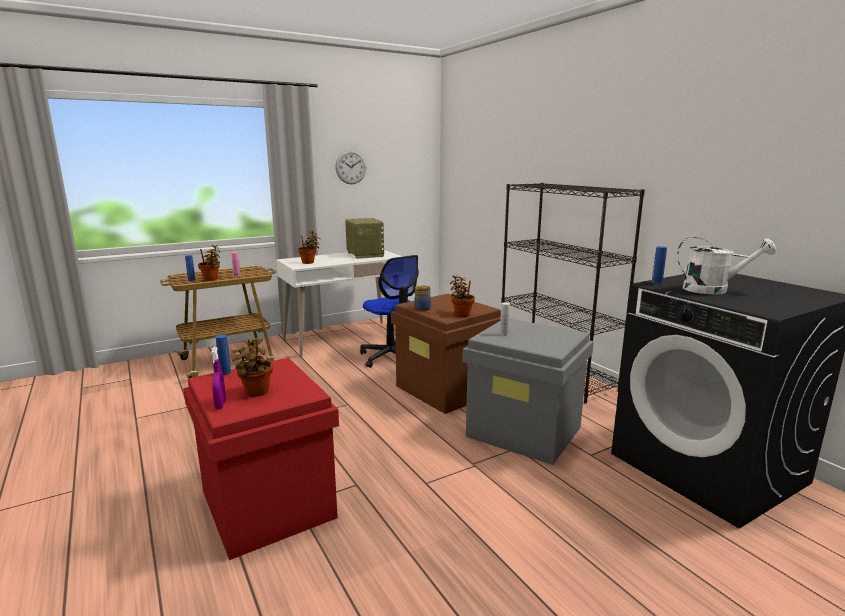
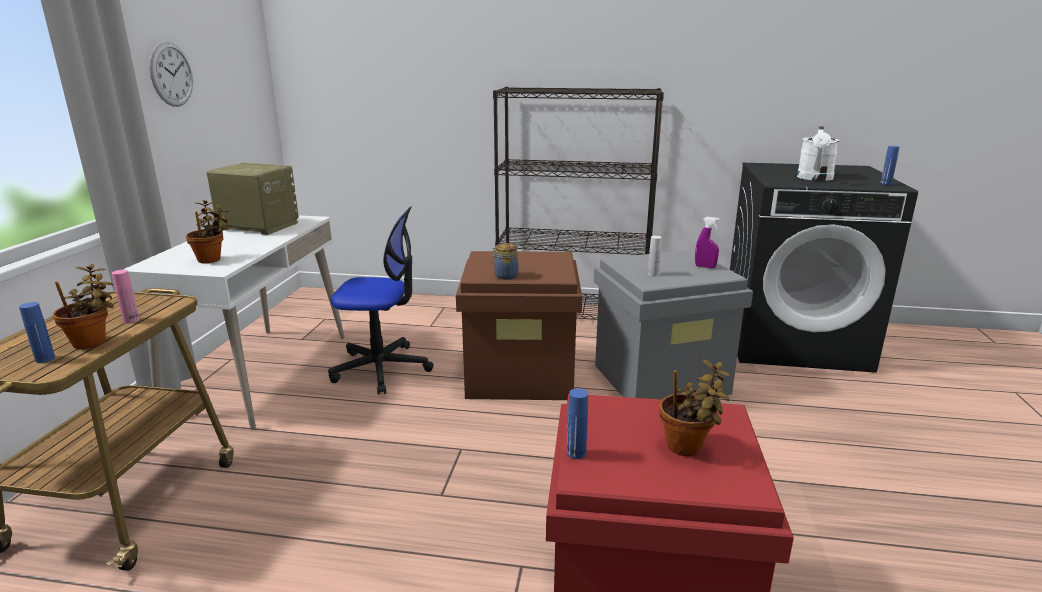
camera: 50 degrees left, 5 degrees up
(220, 405) = (707, 485): purple spray bottle -> purple spray bottle (705, 267)
(461, 314) = (560, 268): potted plant -> none
(657, 283) = (773, 181): blue bottle -> blue bottle (886, 183)
(713, 290) = (815, 178): white watering can -> white watering can turned 150 degrees clockwise

